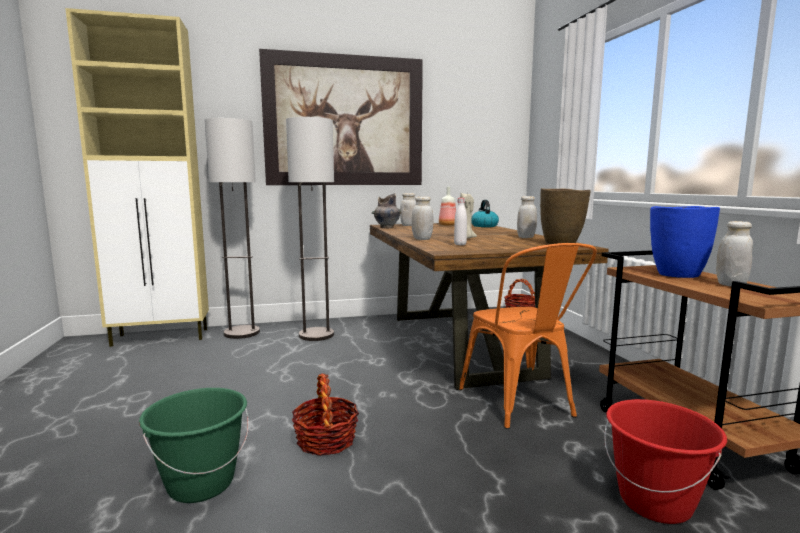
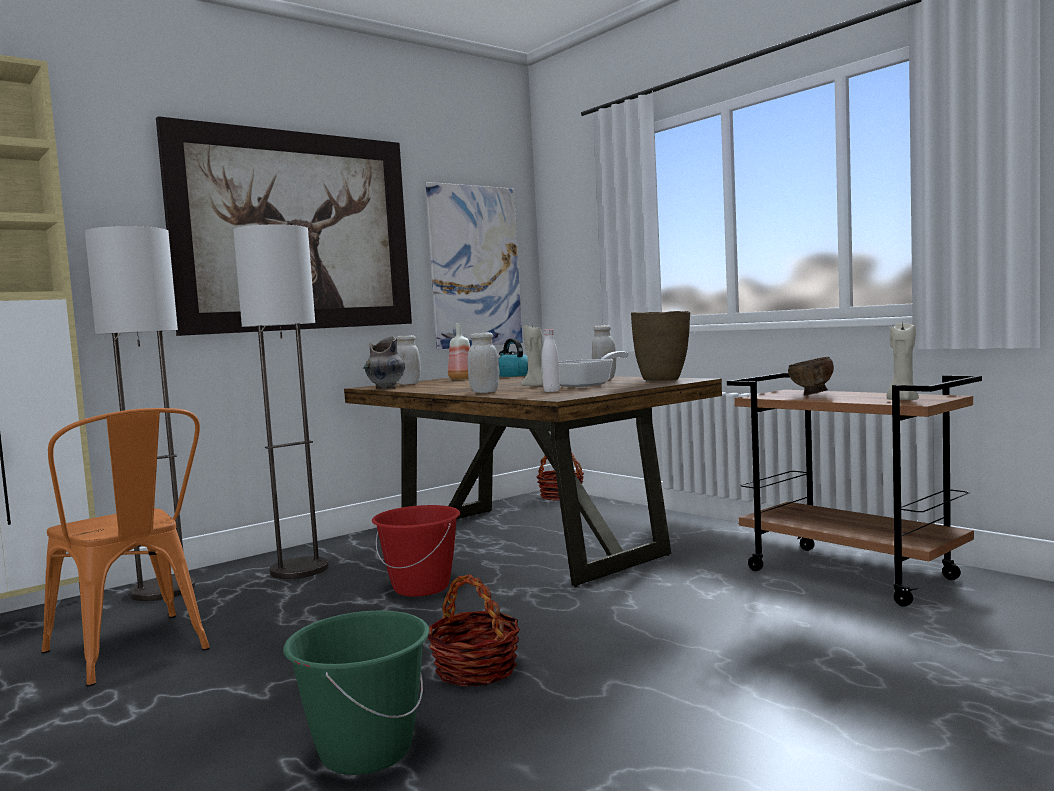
camera: 25 degrees left, 5 degrees down
(475, 147) = (475, 266): none -> picture
(499, 241) = (588, 385): none -> frying pan
(521, 405) = (666, 585): orange chair -> orange chair (134, 652)
(655, 502) = (868, 628): red bucket -> red bucket (421, 587)
(676, 275) = (811, 395): blue vase -> brown bowl
(731, 285) = (870, 396): white jar -> none
(753, 295) = (902, 400): none -> beige candle

